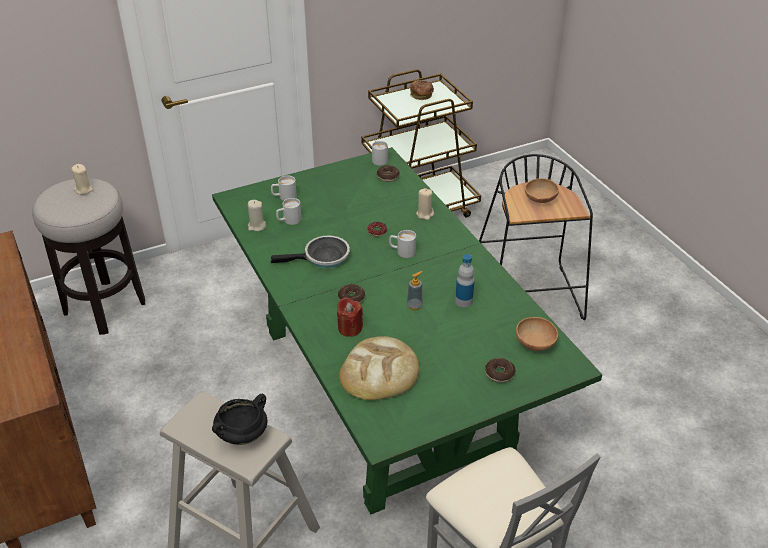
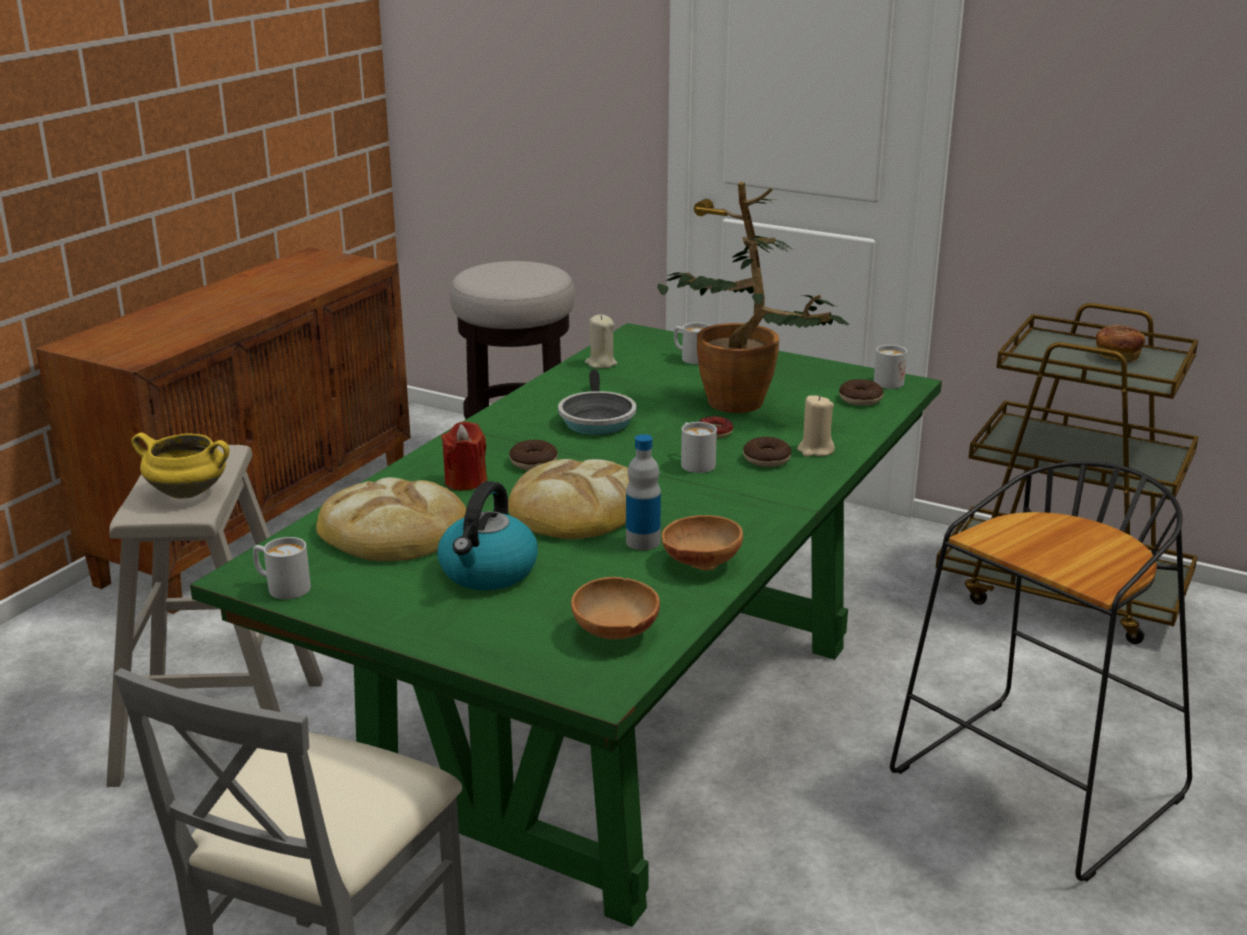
camera: 55 degrees right, 15 degrees down
(83, 190) = (530, 271): beige candle -> none
(242, 434) = (189, 492): black cooking pot -> yellow cooking pot
(289, 221) = (644, 376): white mug -> white mug (281, 587)
(323, 258) = (596, 419): frying pan -> frying pan turned 45 degrees clockwise
(360, 209) = (746, 407): none -> potted plant
(414, 306) = (578, 509): soap dispenser -> bread
(451, 358) = (488, 572): none -> kettle
(499, 374) = (499, 623): donut -> donut (766, 459)
(539, 200) = (1062, 544): brown bowl -> brown bowl (700, 563)

